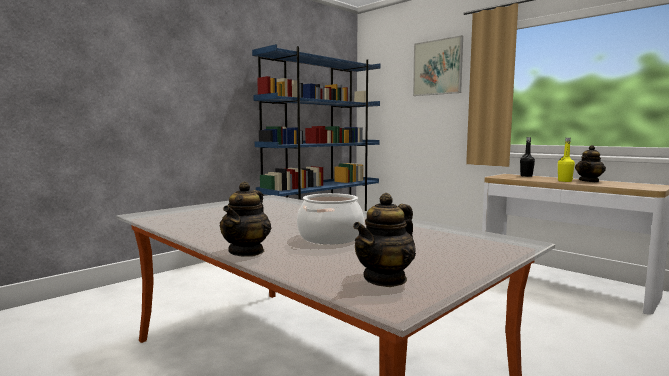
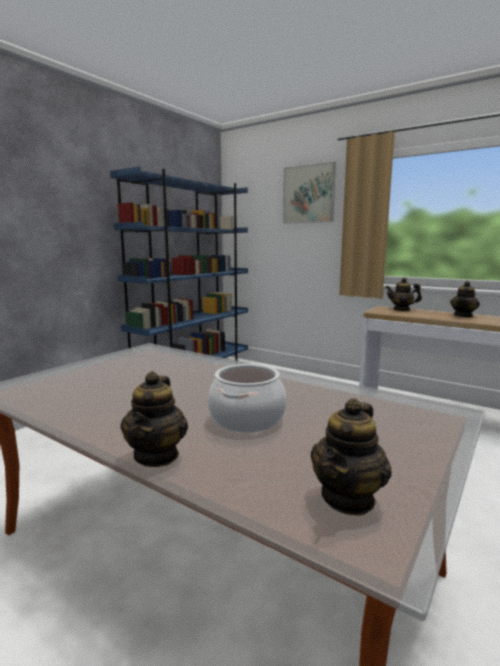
camera: 10 degrees left, 5 degrees up
(526, 176) = (401, 309): black bottle -> teapot
(564, 181) = (442, 316): yellow bottle -> none

